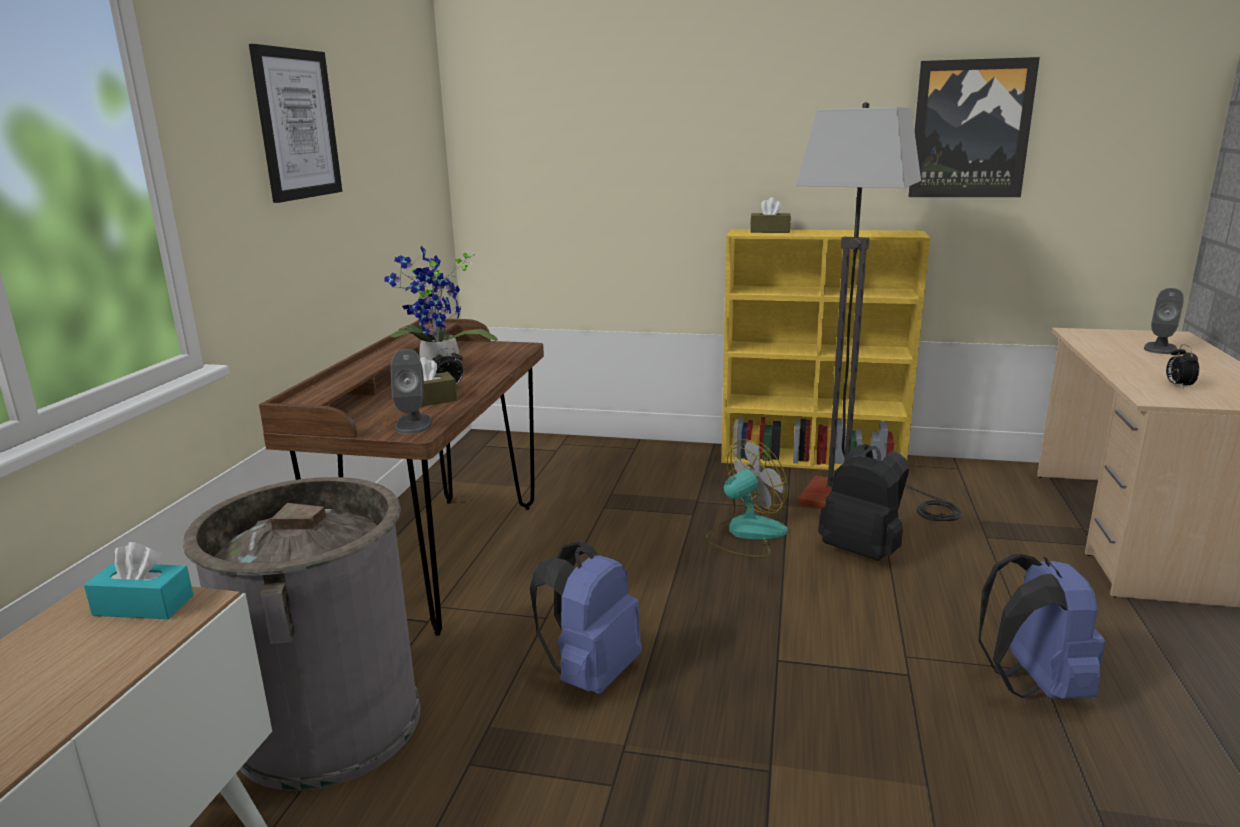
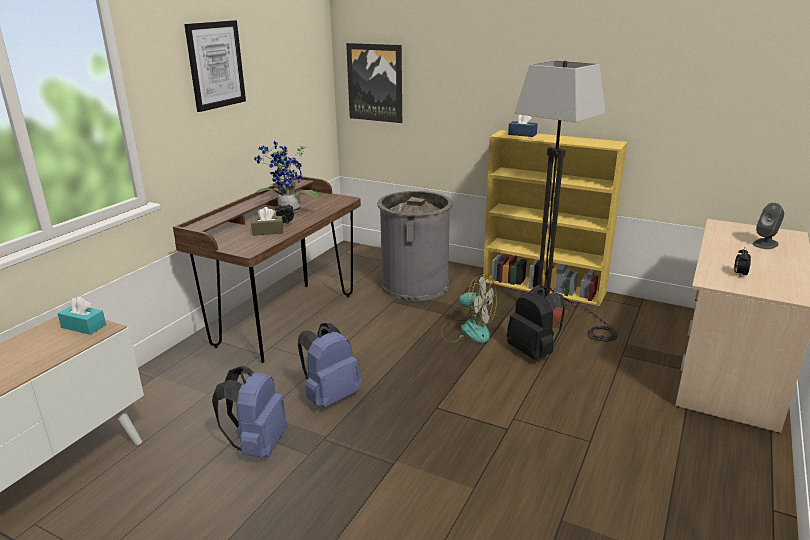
camera: 15 degrees right, 5 degrees up
(329, 723) = (190, 398): grey trash can -> grey trash can (415, 285)
(413, 424) = (250, 246): grey speaker -> none
(745, 534) = (467, 330): fan -> fan turned 45 degrees clockwise
(770, 231) = (522, 134): brown tissue box -> blue tissue box
(970, 129) = (664, 74): picture -> picture (375, 82)
(1033, 685) = (579, 448): blue backpack -> blue backpack (257, 445)

